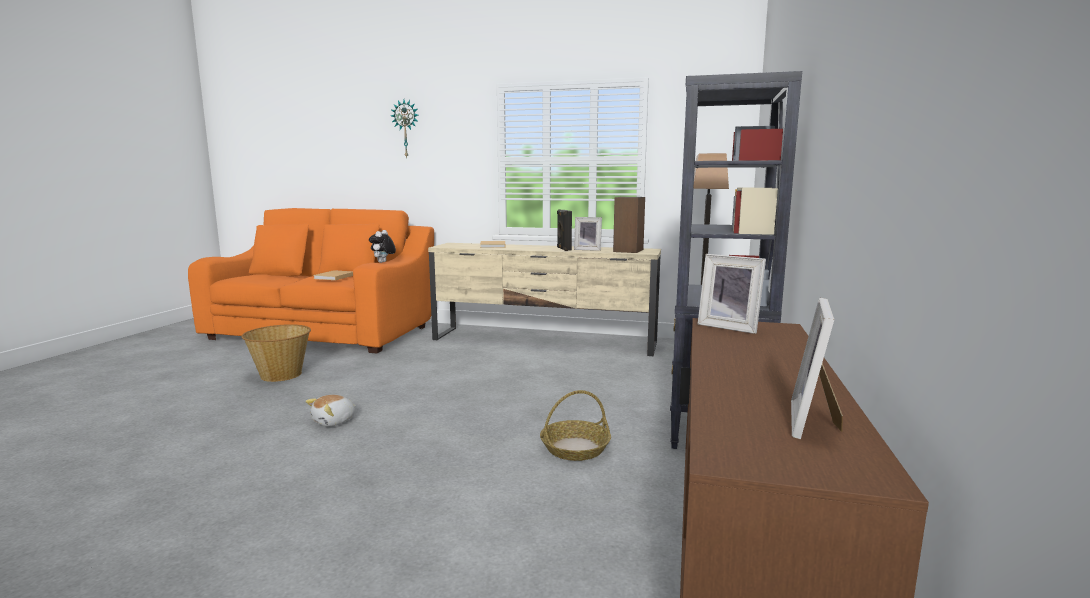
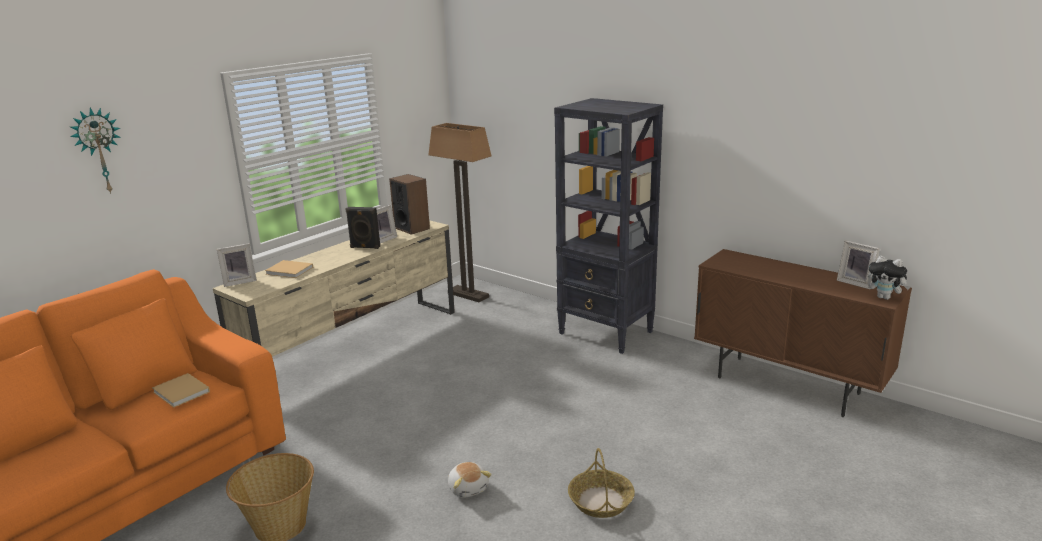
camera: 65 degrees left, 10 degrees up
(383, 262) = (221, 343): plush toy -> plush toy (885, 297)
(575, 448) = (601, 384): basket -> basket (600, 501)
(730, 327) = (723, 262): picture frame -> picture frame (239, 281)

